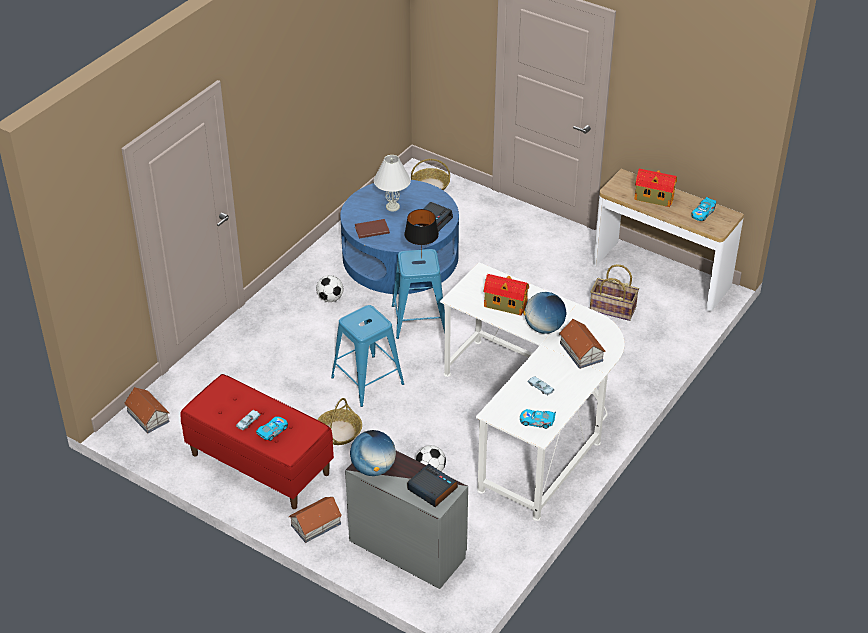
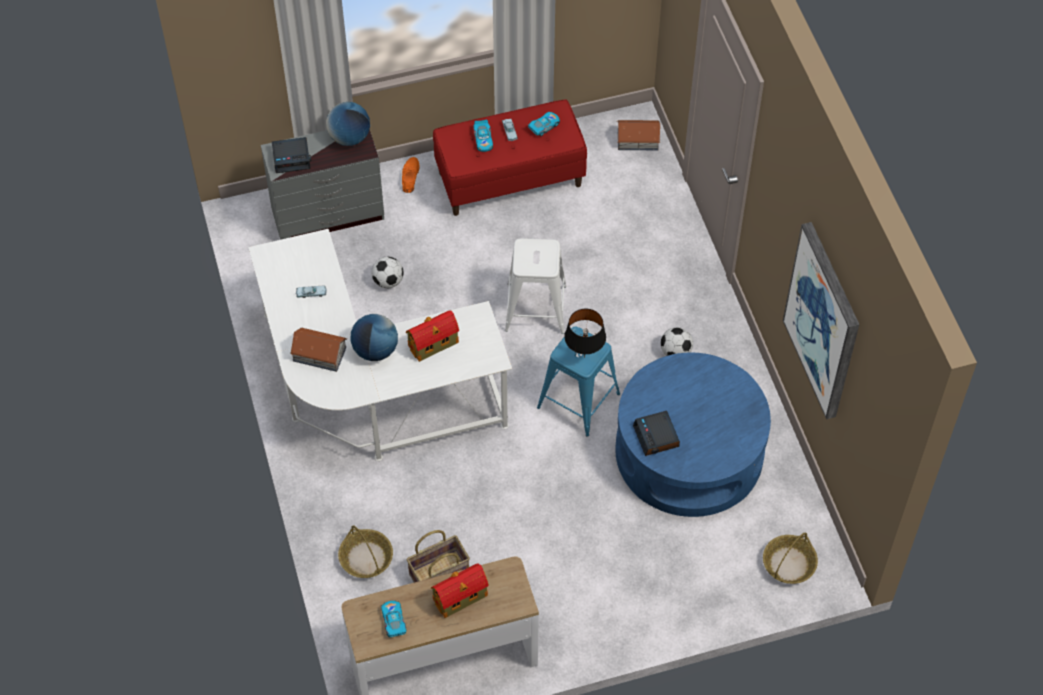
camera: 130 degrees right, 15 degrees up
(316, 524) = (410, 176): toy house -> orange shoe
(332, 84) = (823, 321): none -> picture
(339, 432) = (493, 250): basket -> basket (366, 558)
(367, 381) = (535, 308): blue stool -> white stool
(371, 229) = (689, 375): brown book -> none
(392, 207) = (711, 417): white table lamp -> none
(537, 421) = (279, 263): toy car -> toy car (544, 126)

